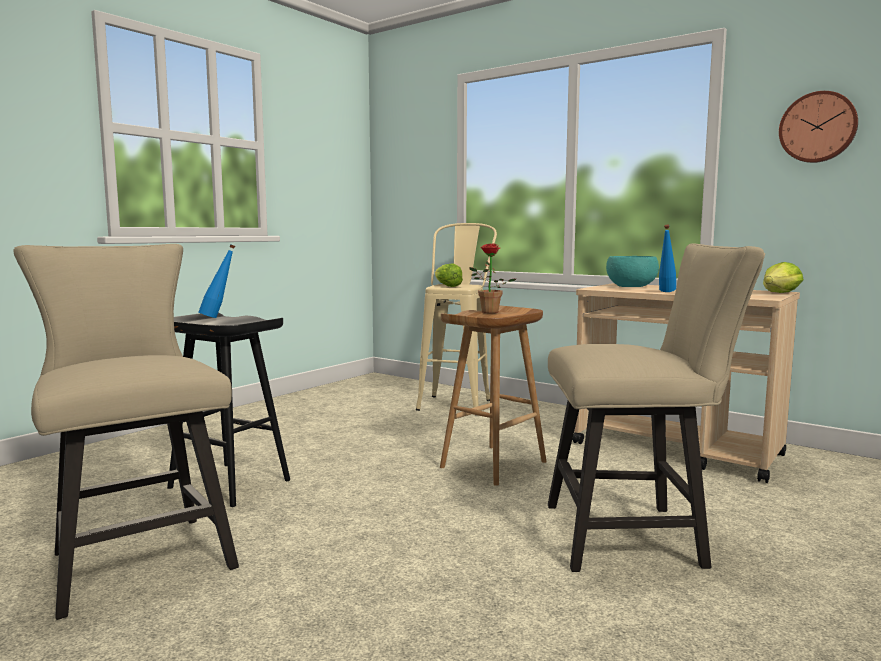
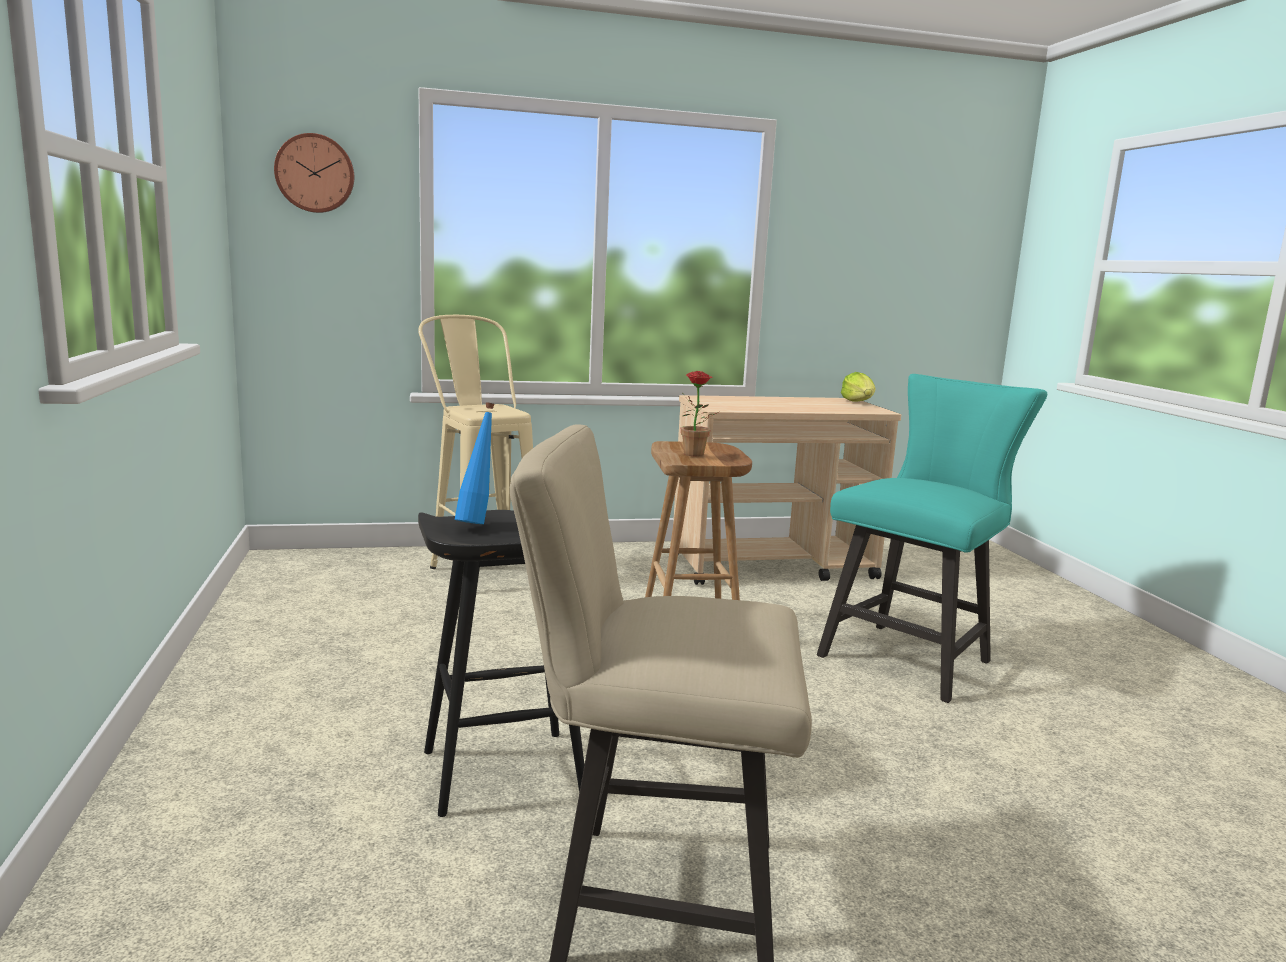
camera: 50 degrees left, 5 degrees up
(446, 286) = (475, 411): lettuce -> none
(631, 286) = (726, 401): turquoise bowl -> none
(635, 536) = (912, 656): beige chair -> turquoise chair
(665, 292) = (793, 409): blue bottle -> none
(818, 127) = (851, 239): wall clock -> wall clock (315, 173)

